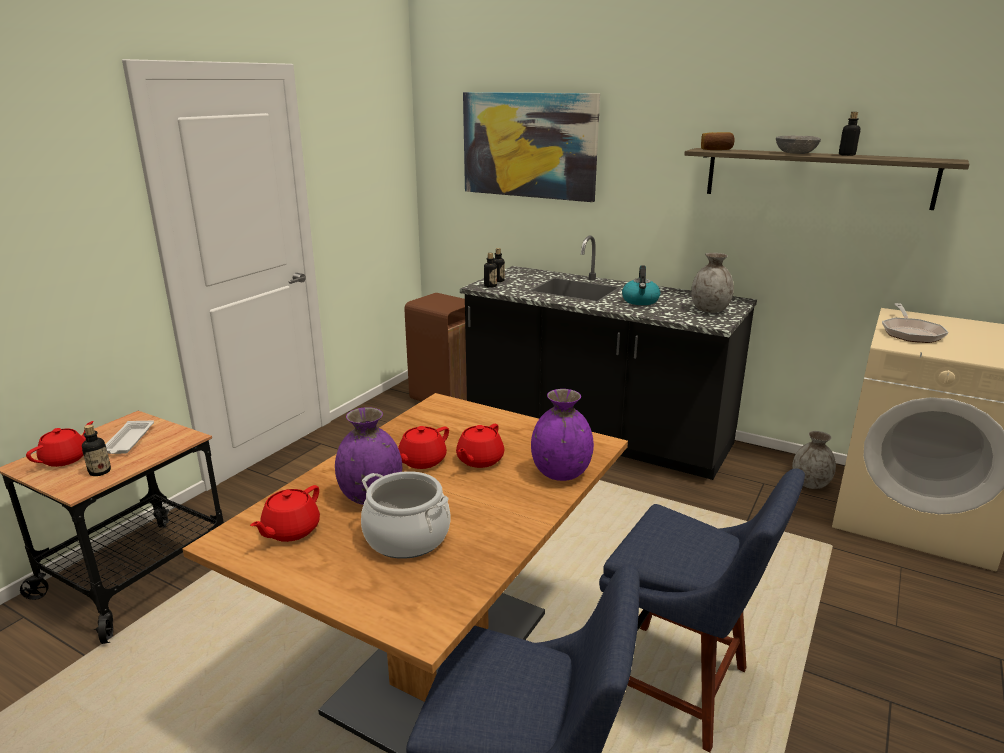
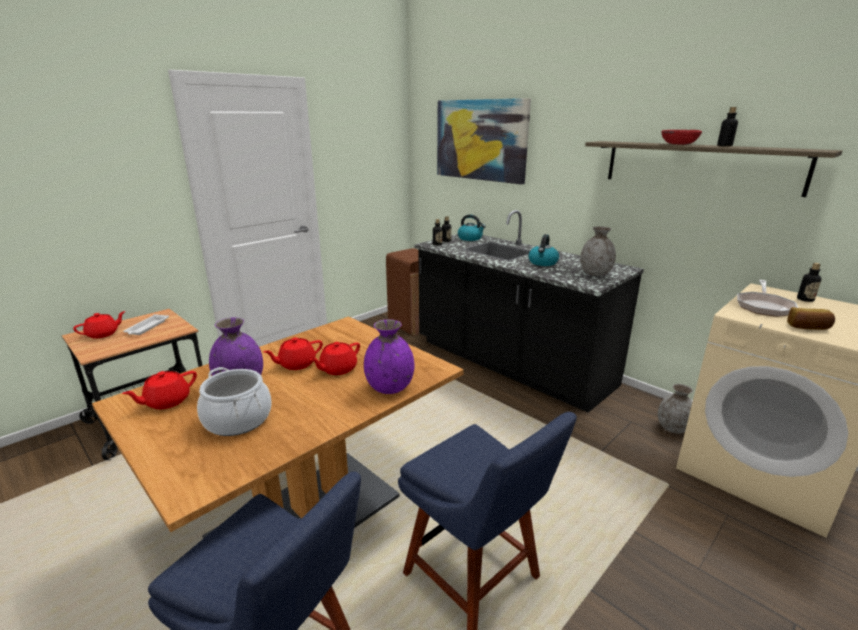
camera: 15 degrees right, 0 degrees up
(100, 472) = (114, 345): bottle -> bottle (805, 299)
(526, 275) = (470, 238): none -> kettle
(716, 149) = (613, 142): bread -> bread (808, 327)
(795, 153) = (678, 144): grey bowl -> red bowl

